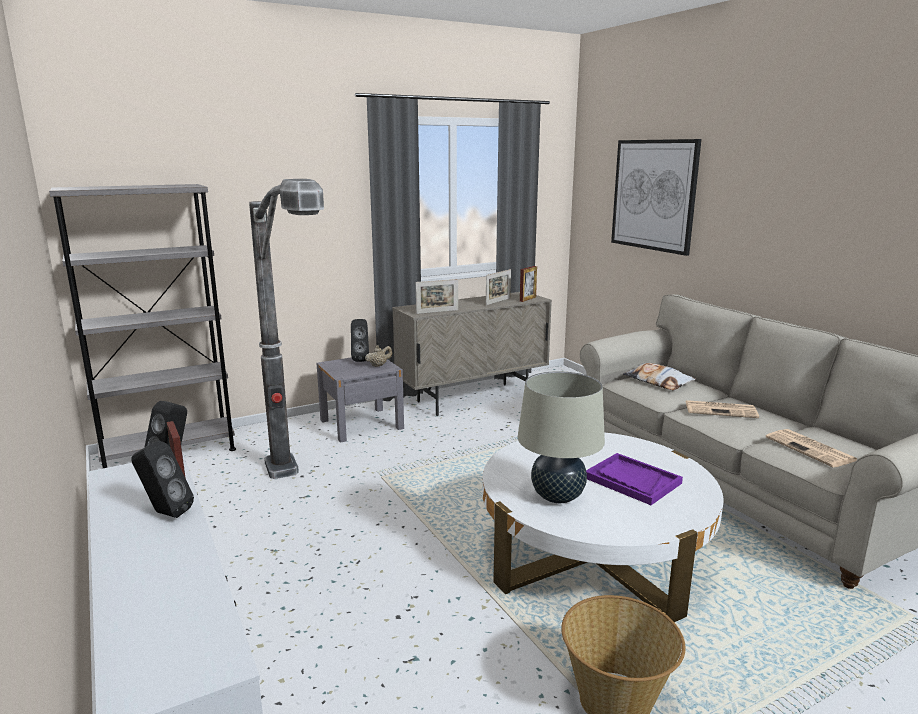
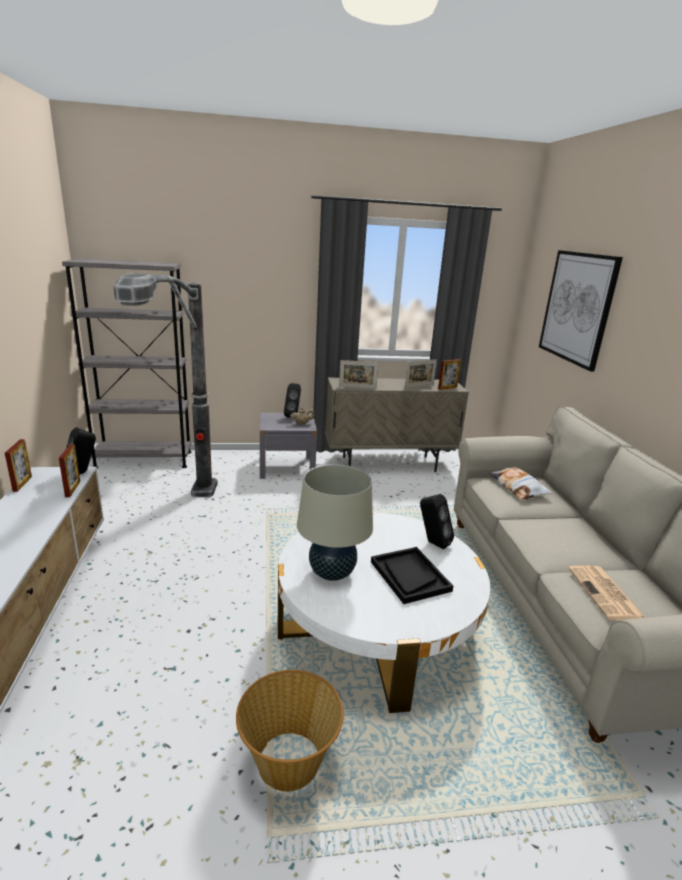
camera: 20 degrees right, 5 degrees up
(100, 491) = (22, 483): none -> picture frame
(165, 513) = (41, 510): black speaker -> black speaker (432, 543)
(632, 480) = (409, 576): purple tray -> black tray
(721, 410) = (555, 529): newspaper -> none

